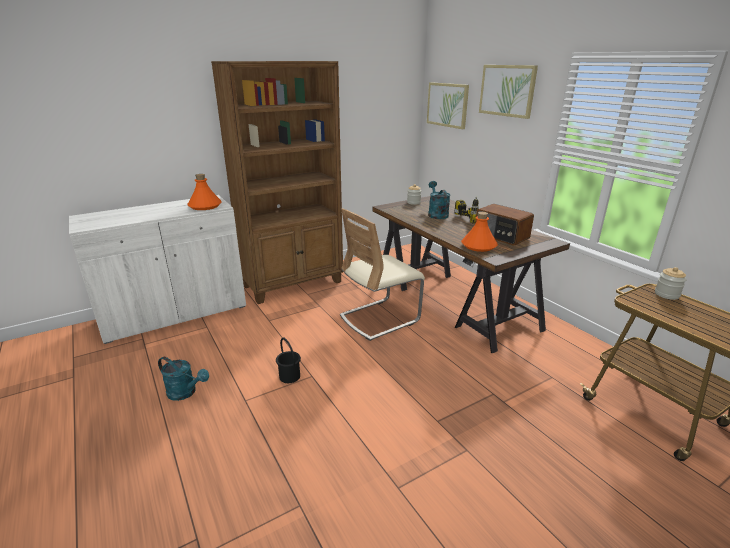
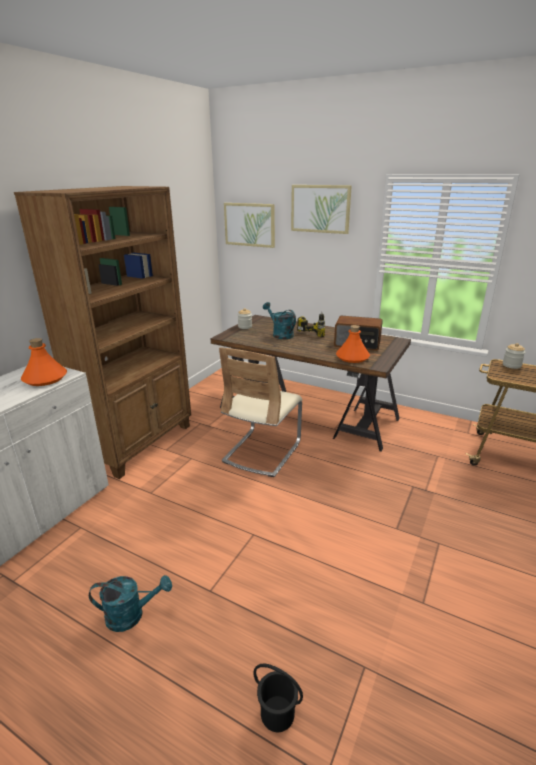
camera: 30 degrees left, 0 degrees up
(289, 376) = (232, 544): black bucket -> black bucket (277, 714)

